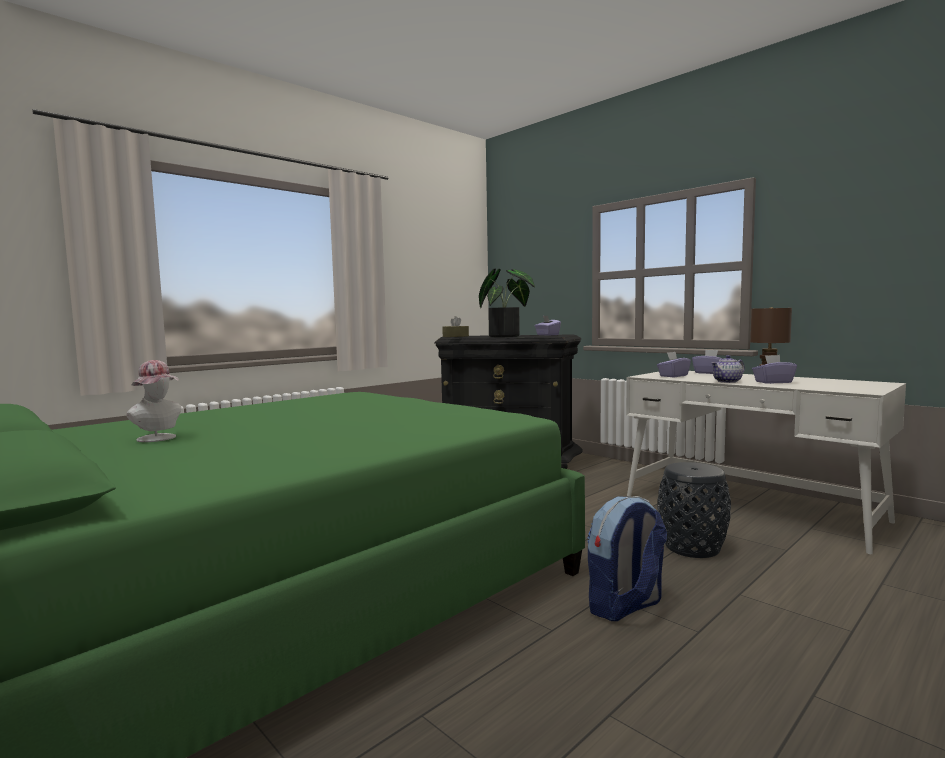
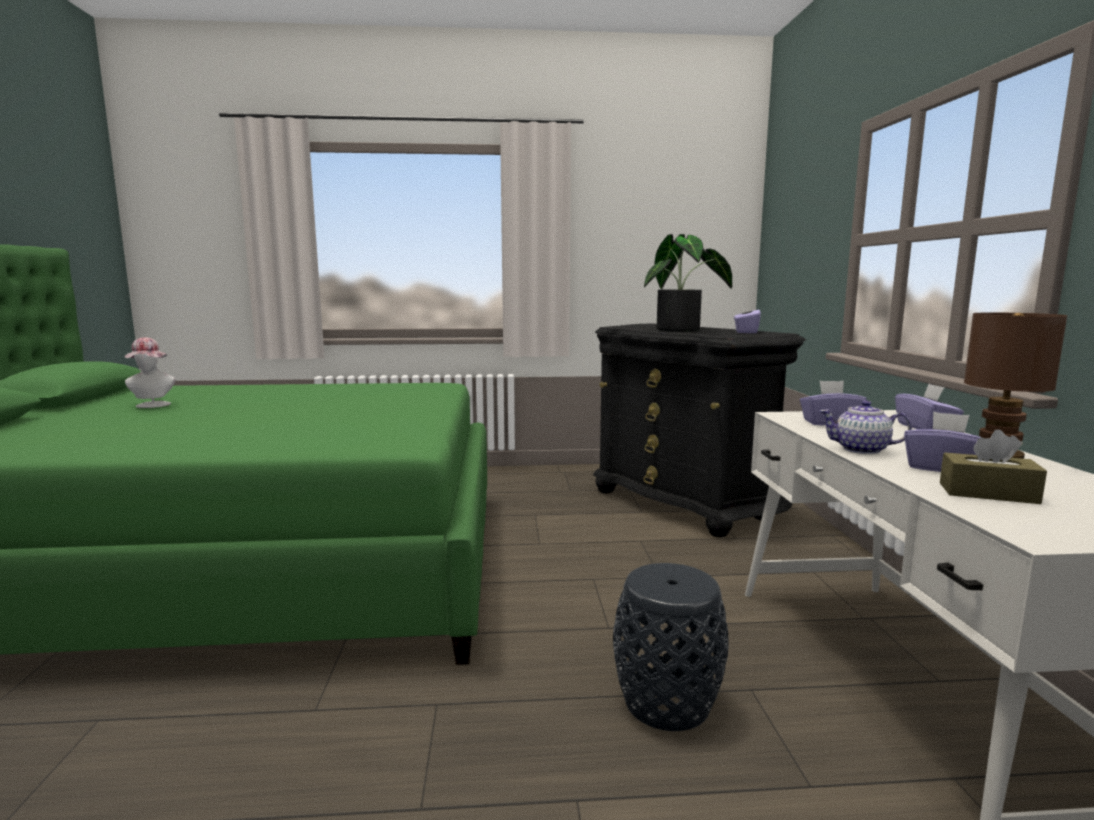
camera: 40 degrees right, 5 degrees up
(455, 336) = (637, 325): brown tissue box -> brown tissue box (988, 493)
(625, 607) = (423, 728): backpack -> none

